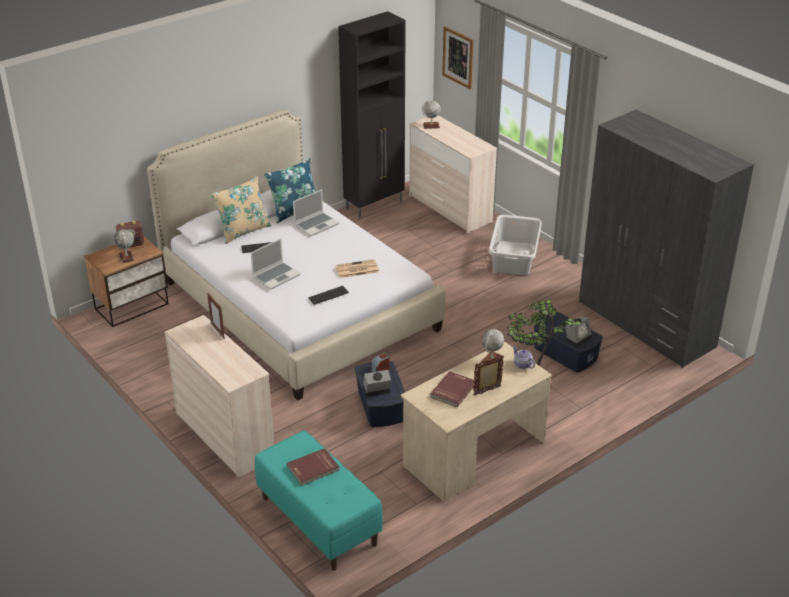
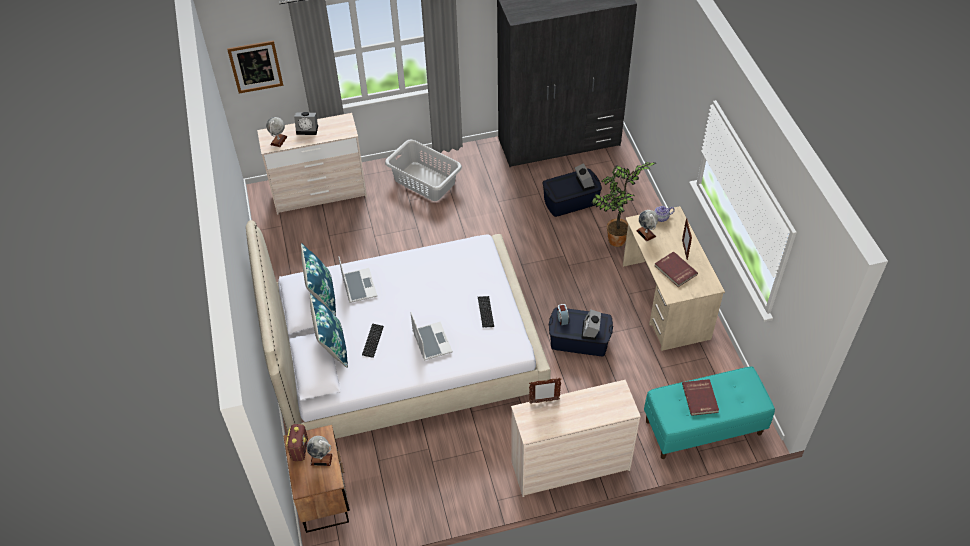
camera: 65 degrees left, 15 degrees up
(243, 231) = (332, 346): beige pillow -> blue pillow
(356, 269) = (453, 279): newspaper -> none
(375, 205) = (273, 244): black cabinet -> none
(456, 134) = (308, 129): none -> alarm clock

